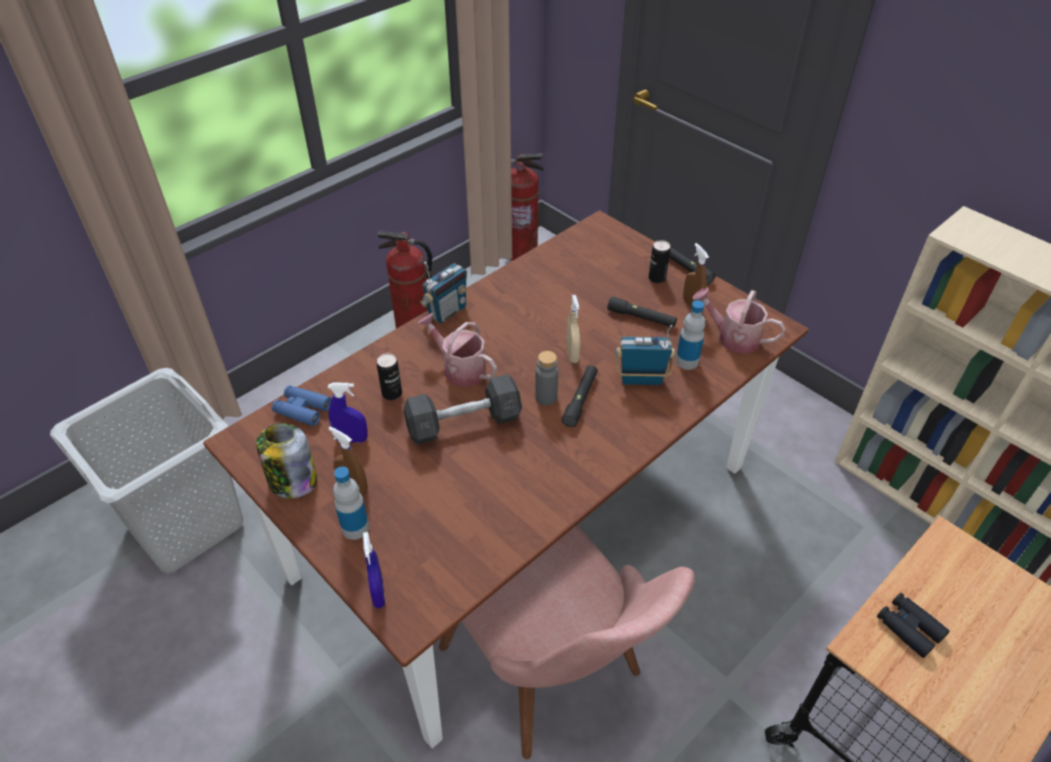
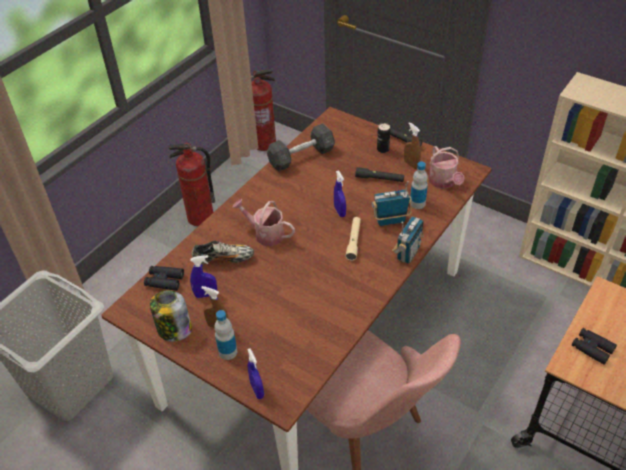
camera: 10 degrees left, 0 degrees up
(302, 409) = (164, 281): blue binoculars -> black binoculars
(392, 393) = (223, 259): can -> shoe
(447, 311) = (244, 196): radio -> radio (407, 253)
(464, 423) = (279, 270): grey dumbbell -> grey dumbbell (301, 157)
(546, 397) = (330, 243): grey bottle -> none
(572, 354) = (339, 211): beige spray bottle -> blue spray bottle
(580, 400) = (353, 241): black flashlight -> beige flashlight
(733, 337) = (444, 182): watering can -> watering can turned 120 degrees counterclockwise

